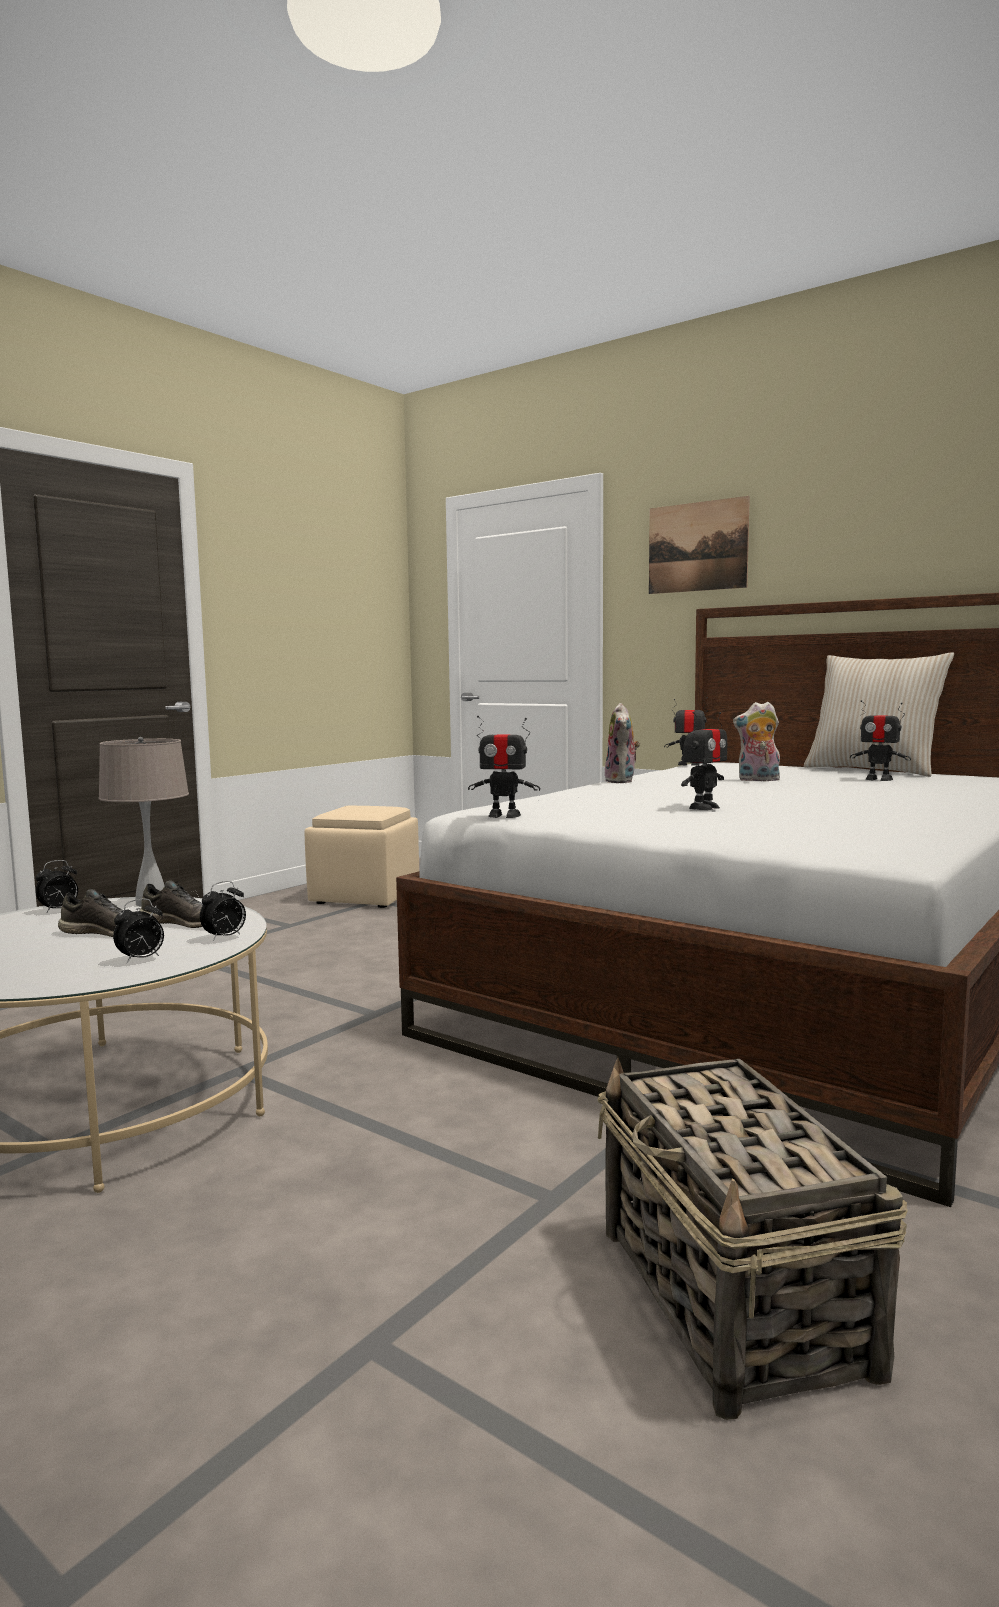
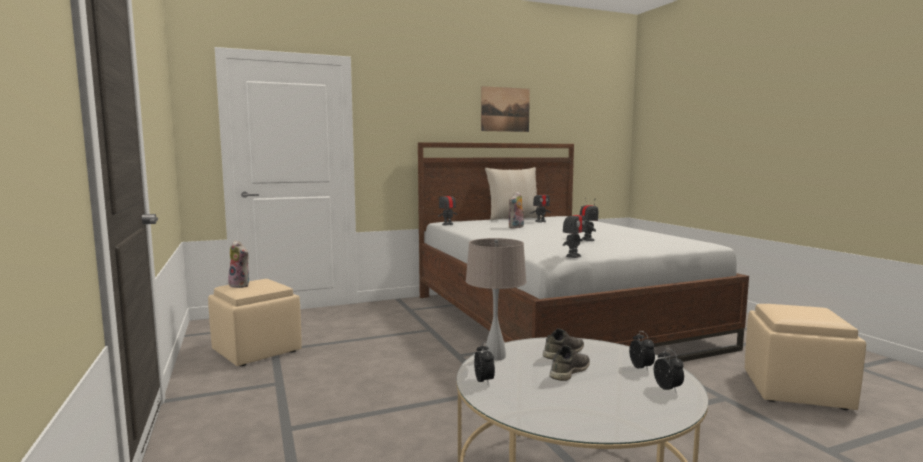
camera: 60 degrees left, 0 degrees up
(225, 937) = (606, 348): alarm clock -> alarm clock (668, 389)
(622, 781) = (485, 235): plush toy -> plush toy (241, 285)
(697, 547) = (412, 108): picture -> picture (505, 109)
(733, 1301) = (796, 390): basket -> beige ottoman

